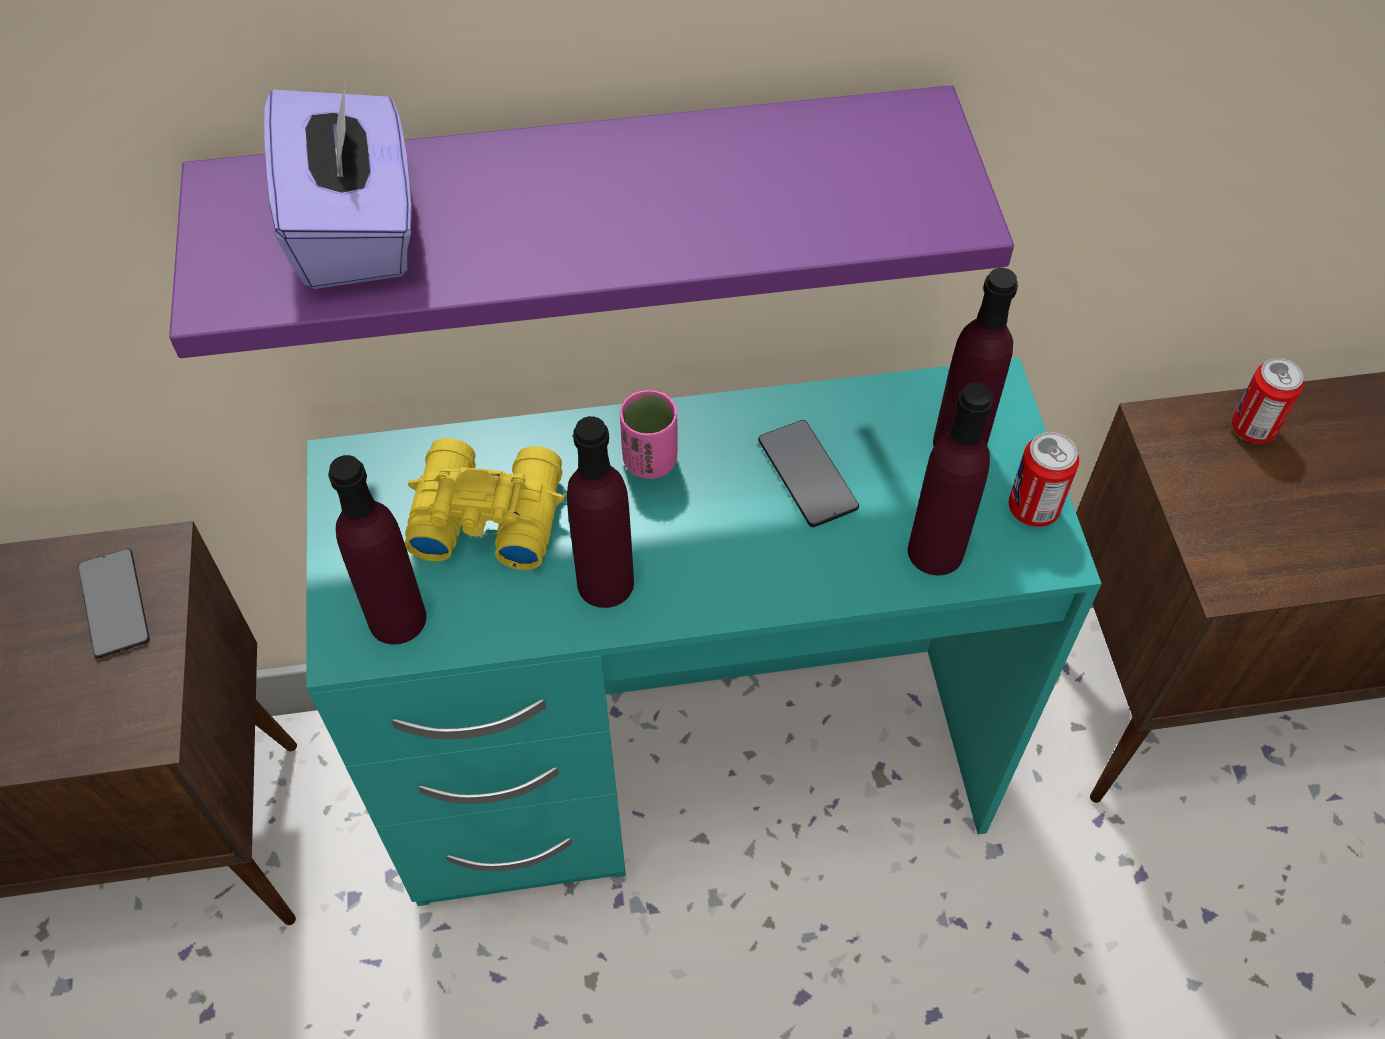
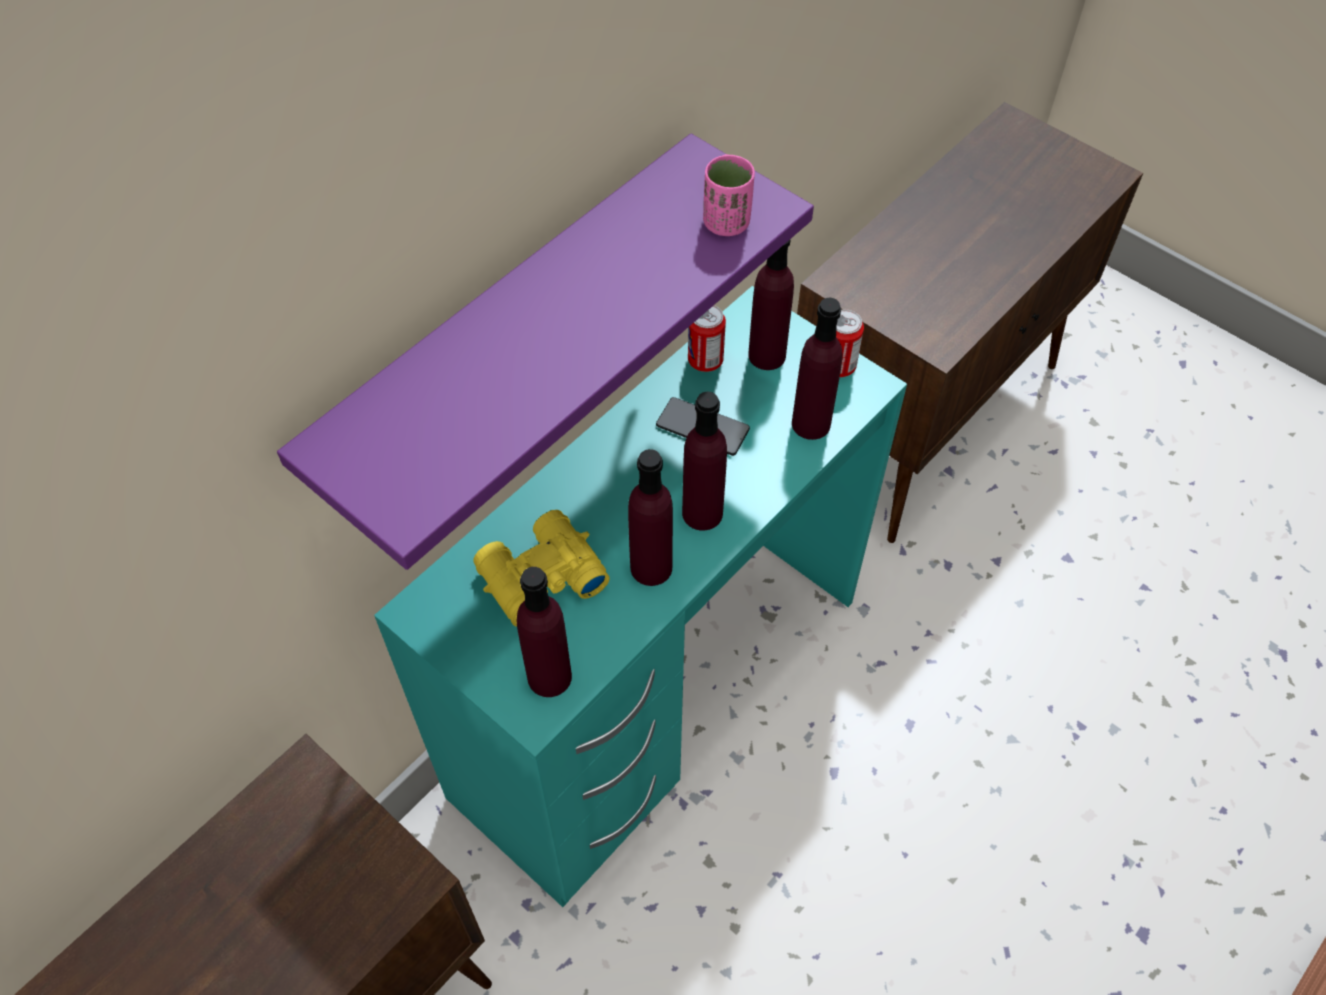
camera: 40 degrees left, 0 degrees up
(114, 604) = (308, 822): phone -> none
(356, 229) = (444, 420): purple tissue box -> none
(650, 460) = (605, 480): pink cup -> pink cup (726, 223)
(716, 564) = (702, 513): none -> purple bottle
(1252, 428) = (879, 254): can -> can (705, 360)

